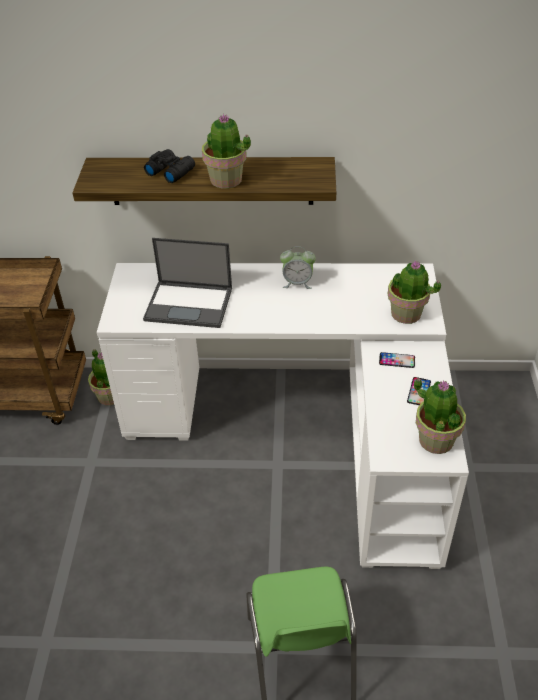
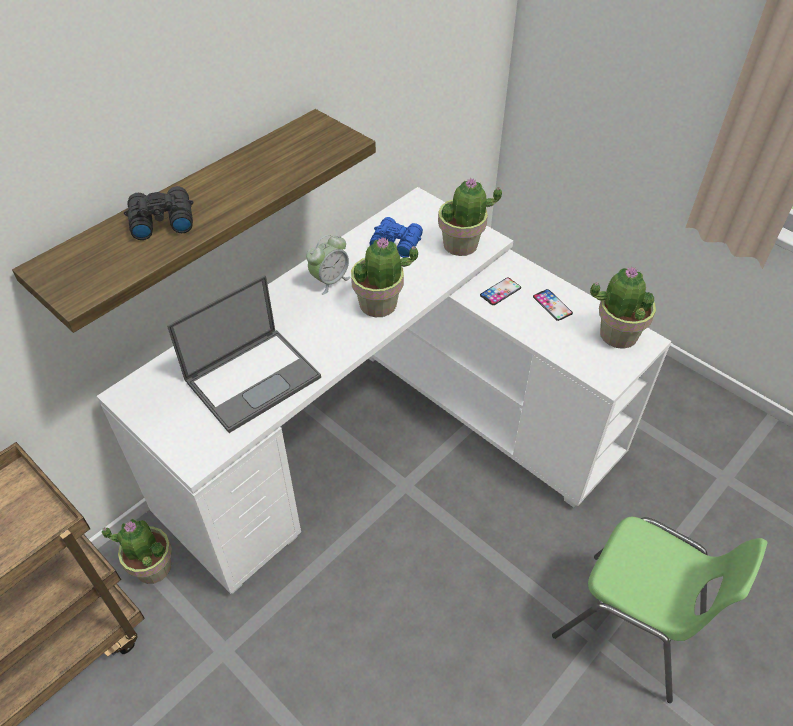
camera: 50 degrees left, 5 degrees up
(226, 180) = (245, 193): potted plant -> potted plant (379, 304)
(367, 286) = (395, 242): none -> blue binoculars

